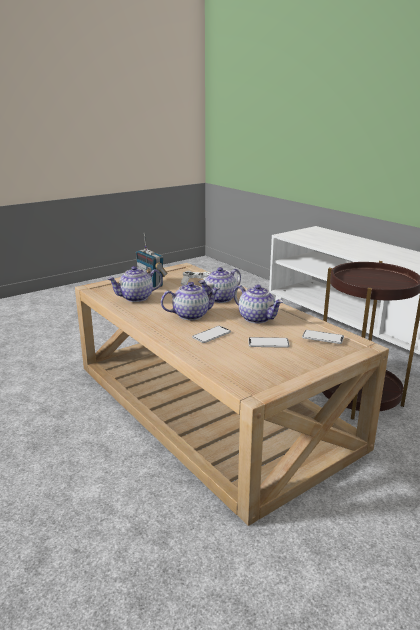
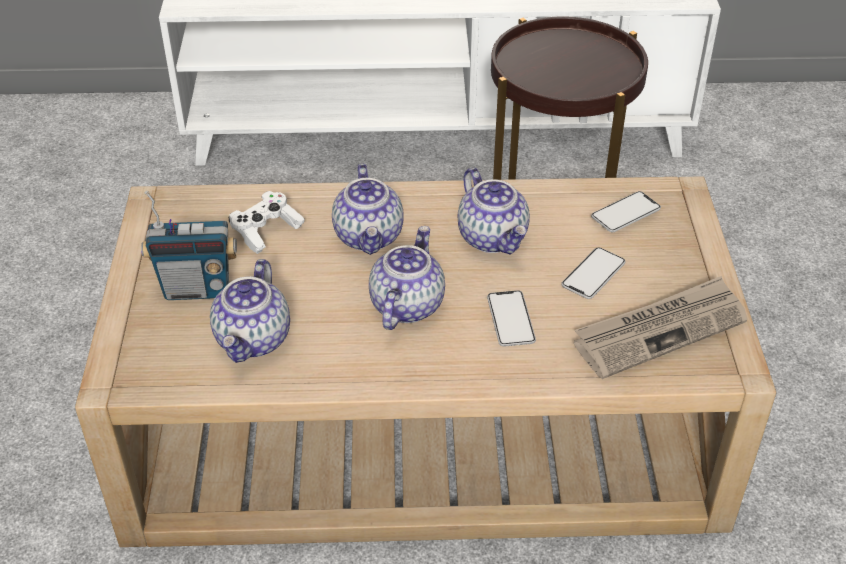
camera: 55 degrees left, 20 degrees up
(252, 366) = (660, 330): none -> newspaper
(257, 318) = (493, 238): teapot -> teapot turned 75 degrees clockwise

